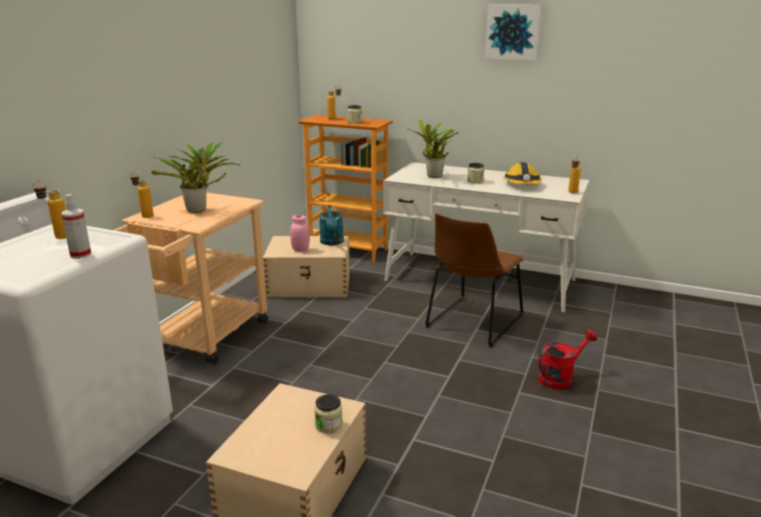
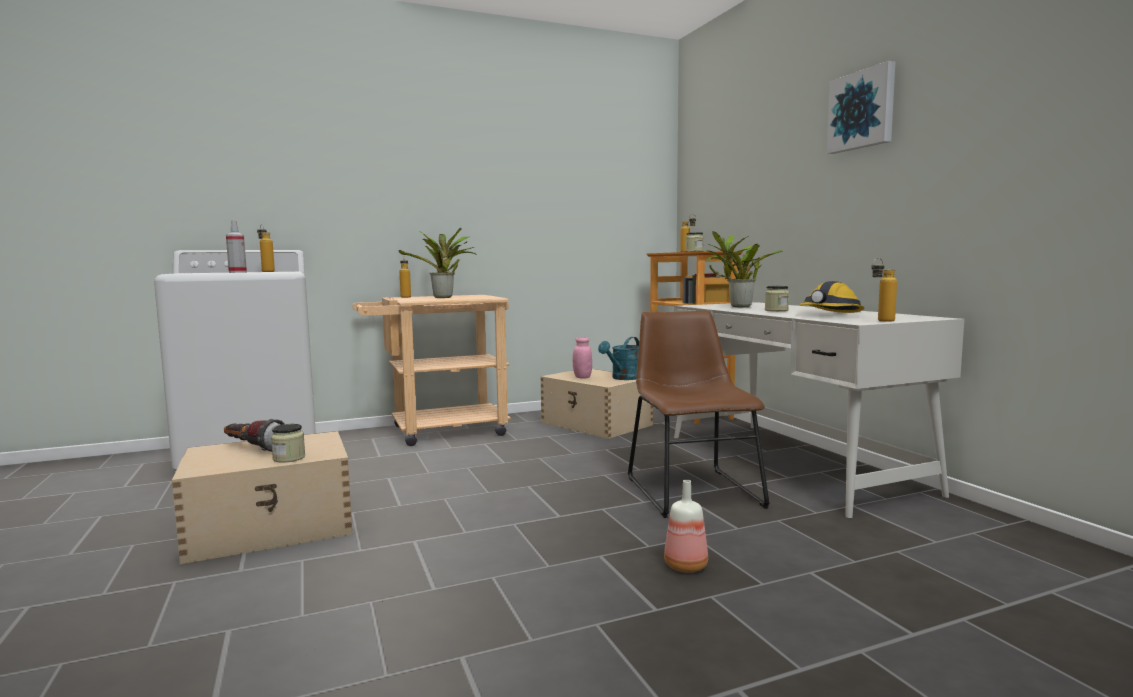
camera: 45 degrees right, 15 degrees down
(269, 432) = (252, 448): none -> flashlight
(472, 323) = (691, 489): brown chair -> brown chair turned 90 degrees clockwise
(560, 377) = (684, 565): red watering can -> bottle

